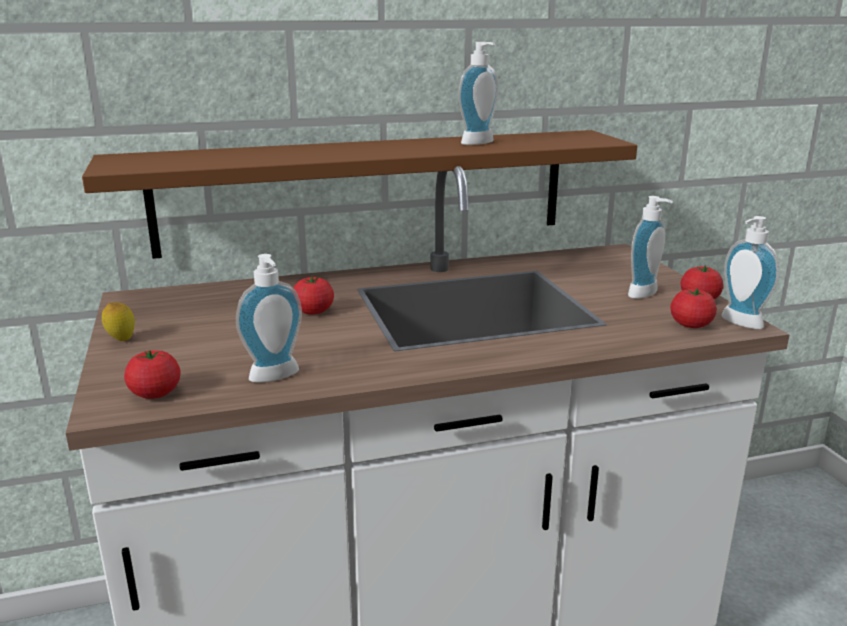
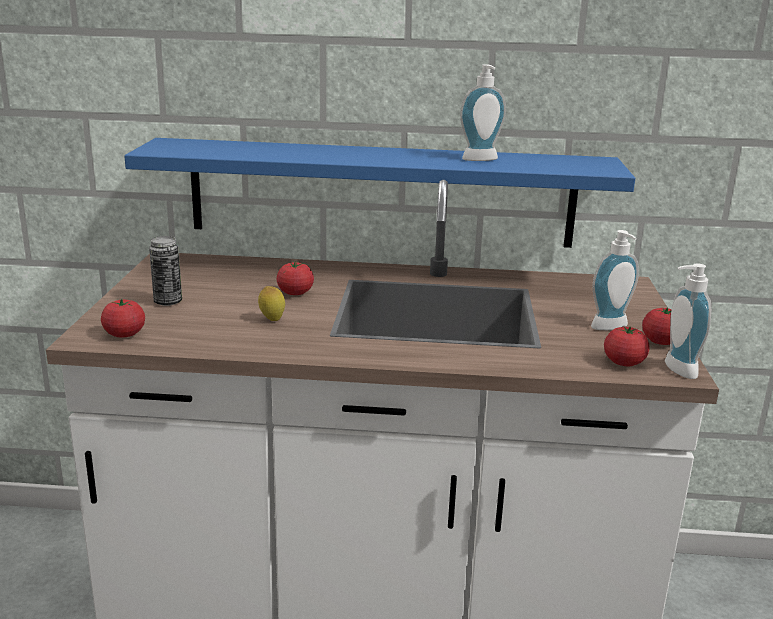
camera: 20 degrees right, 0 degrees up
(121, 340) = (134, 290): lemon -> lemon (272, 320)
(176, 346) = (168, 302): none -> can
(276, 377) = (219, 339): soap dispenser -> none
(365, 191) = (381, 193): brown shelf -> blue shelf

